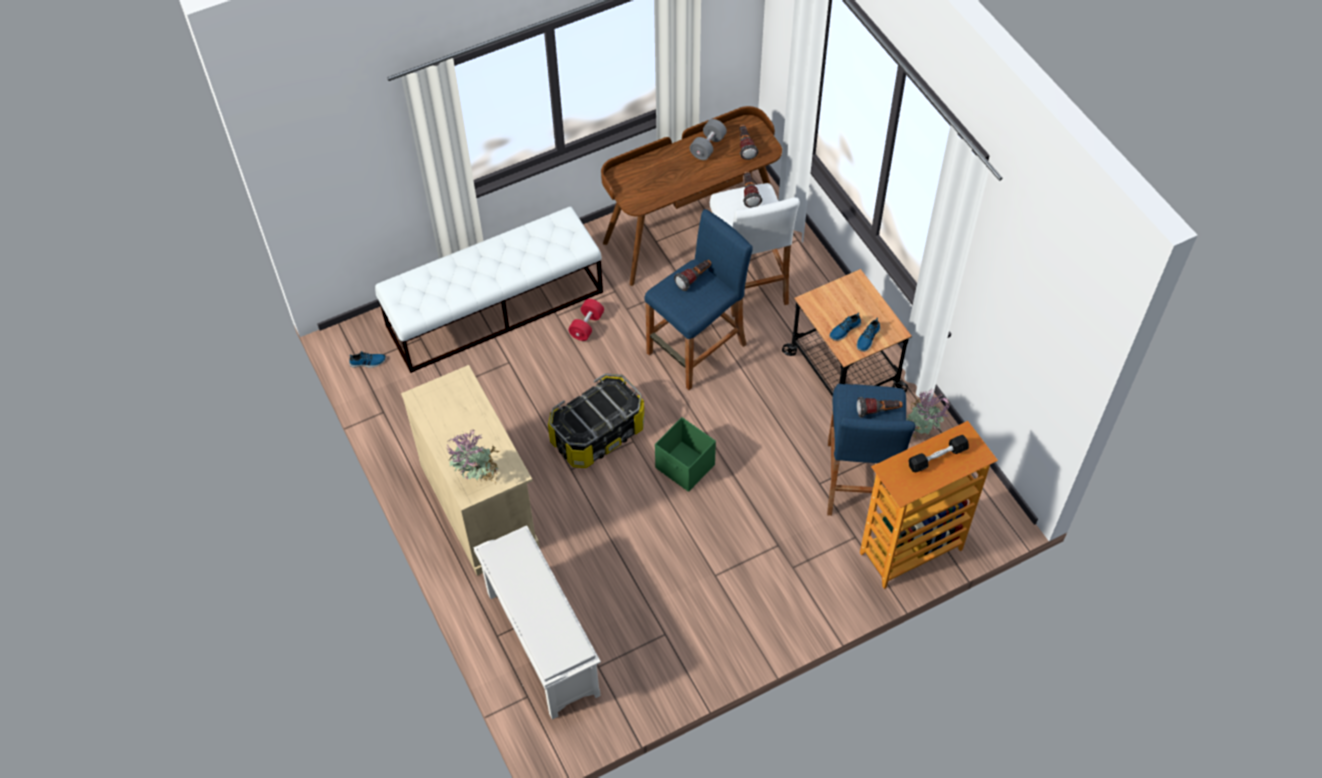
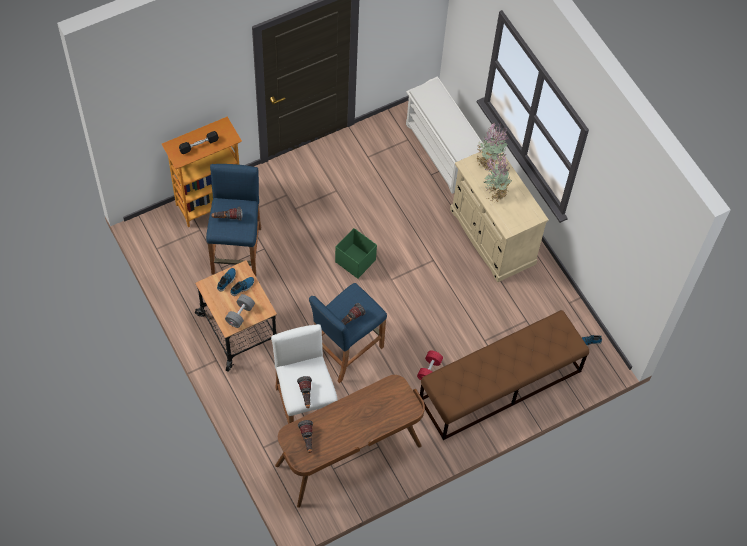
camera: 175 degrees right, 5 degrees up
(495, 309) = (500, 385): white bench -> brown bench
(597, 433) = (416, 285): storage box -> none
(707, 147) = (338, 439): grey dumbbell -> grey dumbbell (240, 314)
(921, 434) = (189, 282): potted plant -> potted plant (495, 192)

